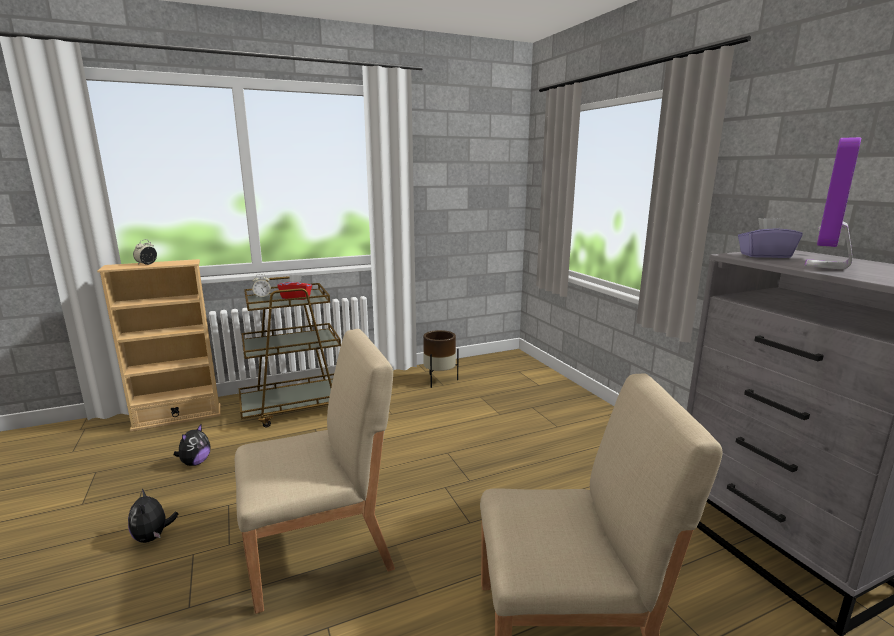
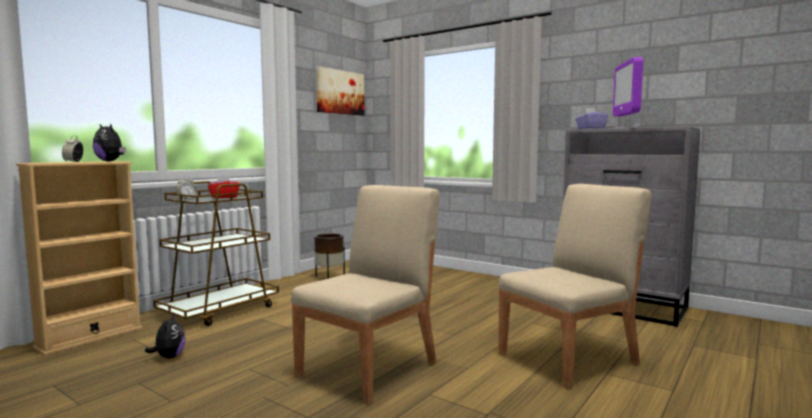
camera: 30 degrees left, 10 degrees down
(153, 537) = (205, 399): plush toy -> plush toy (110, 161)
(484, 160) = (340, 92): none -> picture

